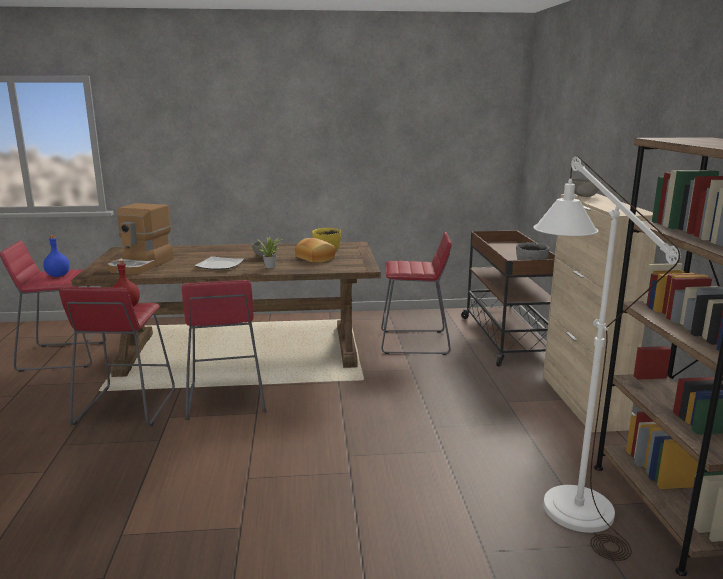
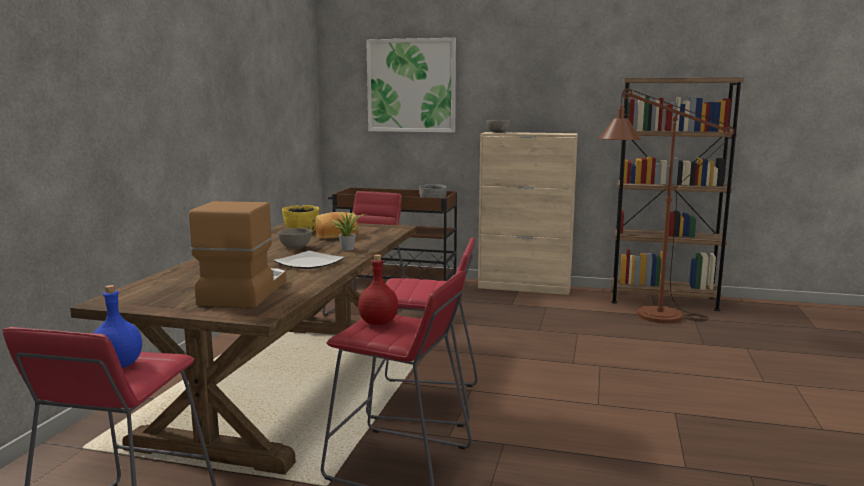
camera: 70 degrees left, 5 degrees down
(142, 265) = (243, 292): coffee machine -> coffee machine turned 120 degrees counterclockwise
(565, 127) = (411, 85): none -> picture
(567, 497) = (646, 315): white floor lamp -> brown floor lamp

